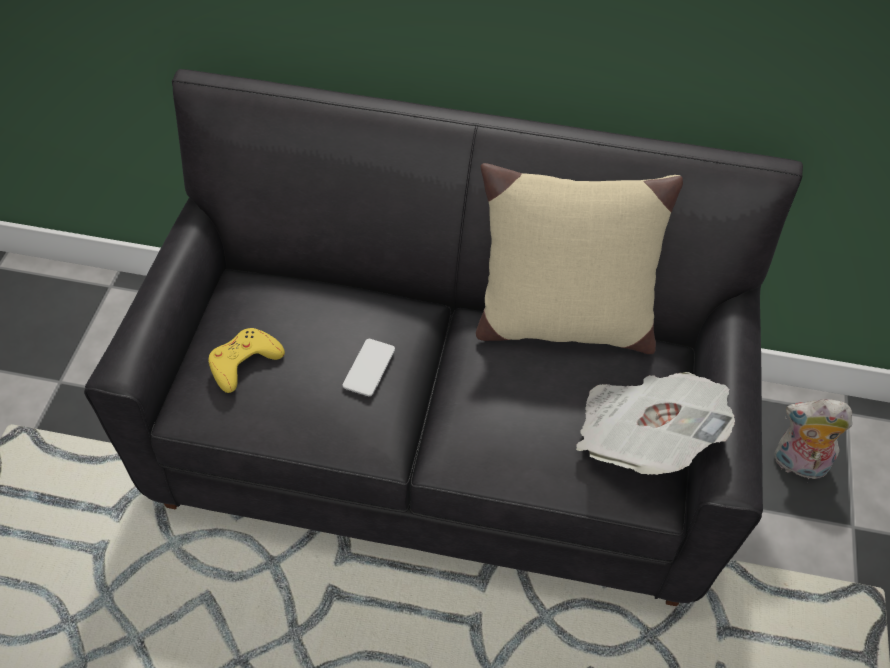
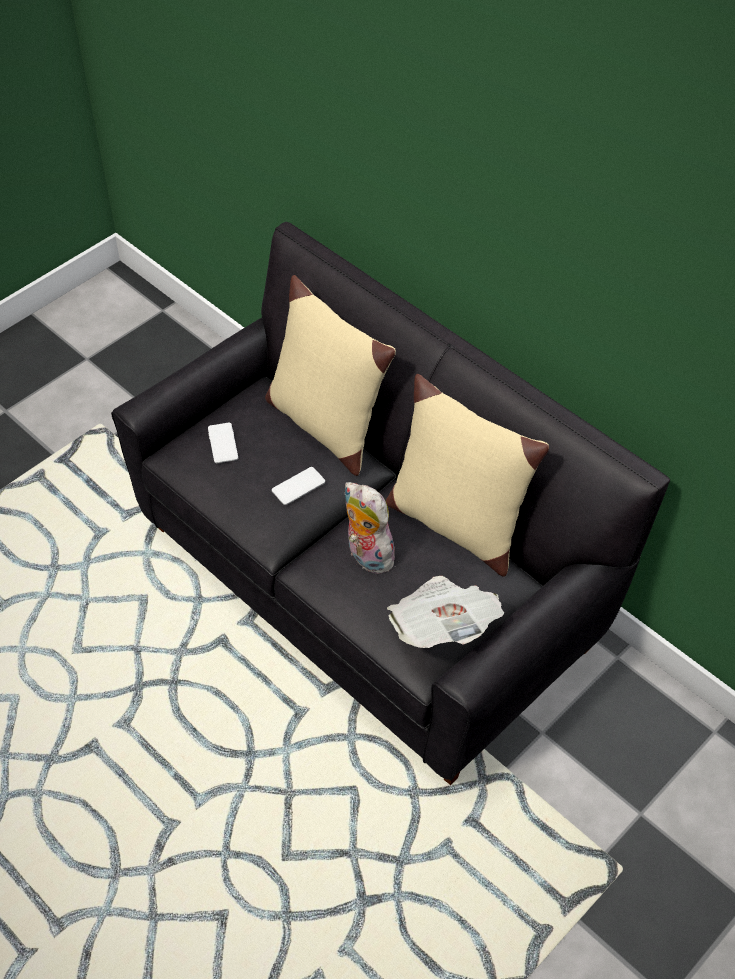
camera: 35 degrees right, 0 degrees up
(243, 362) = (223, 443): yellow game controller -> phone
(342, 287) = (325, 424): none -> beige pillow
(798, 465) = (635, 746): plush toy -> plush toy (366, 555)

